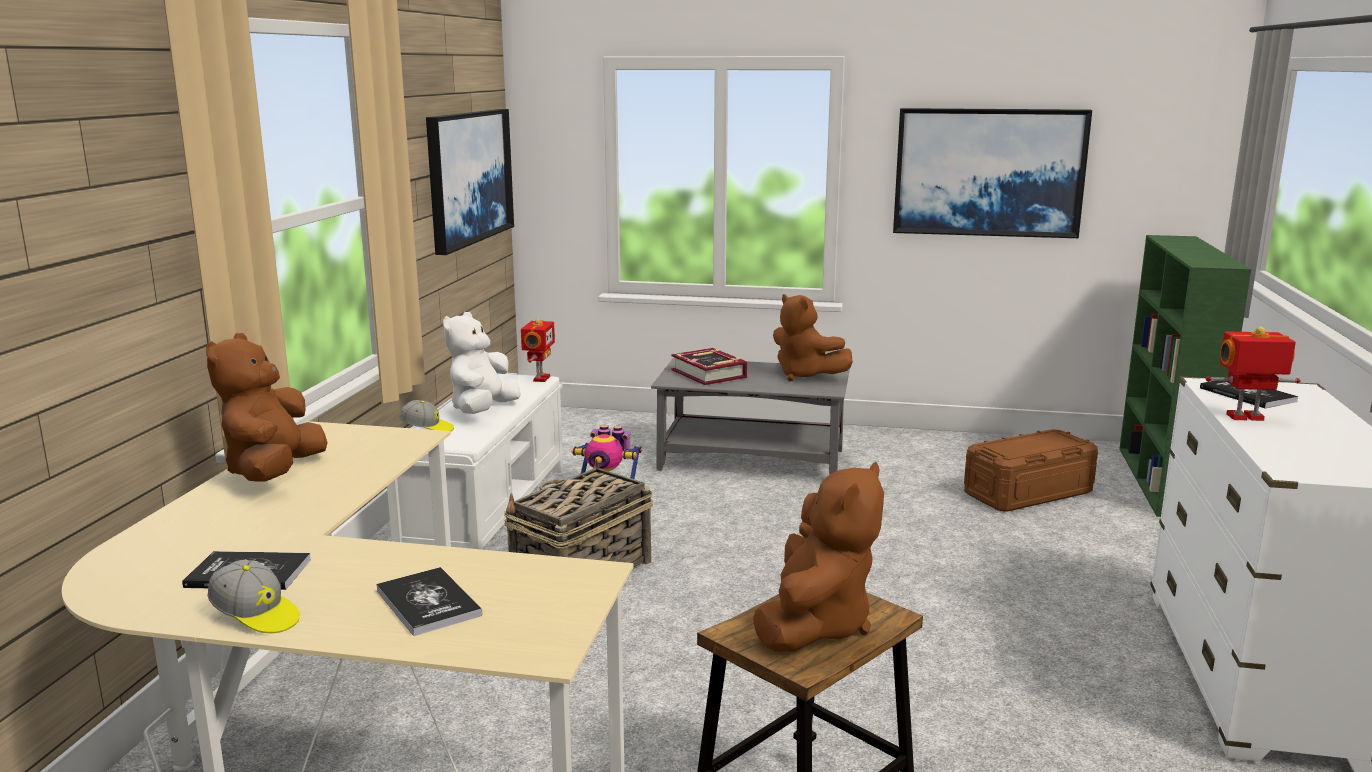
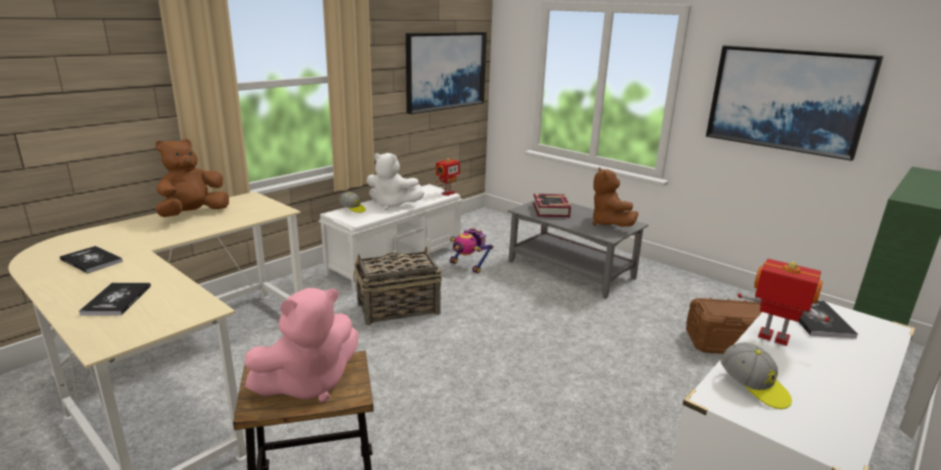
camera: 30 degrees right, 5 degrees up
(256, 616) = (54, 282): cap -> cap (753, 387)
(482, 411) = (392, 205): white plush toy -> white plush toy turned 120 degrees counterclockwise
(815, 625) = (309, 384): brown plush toy -> pink plush toy

